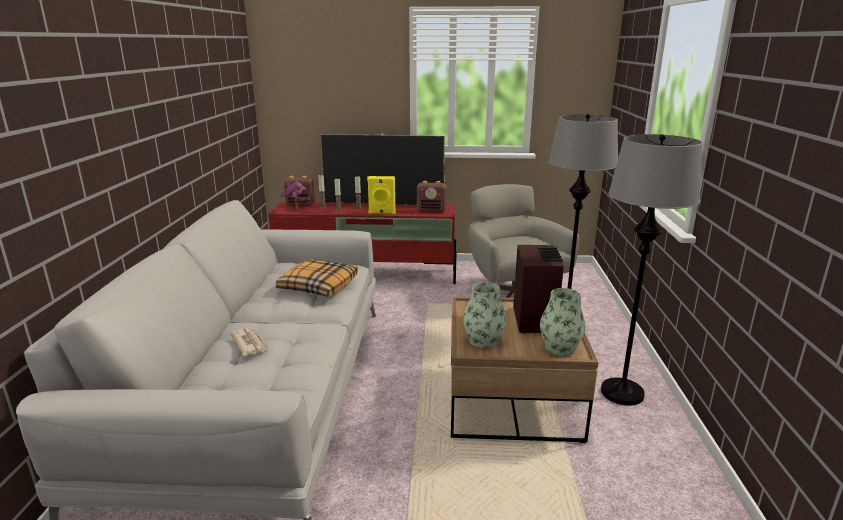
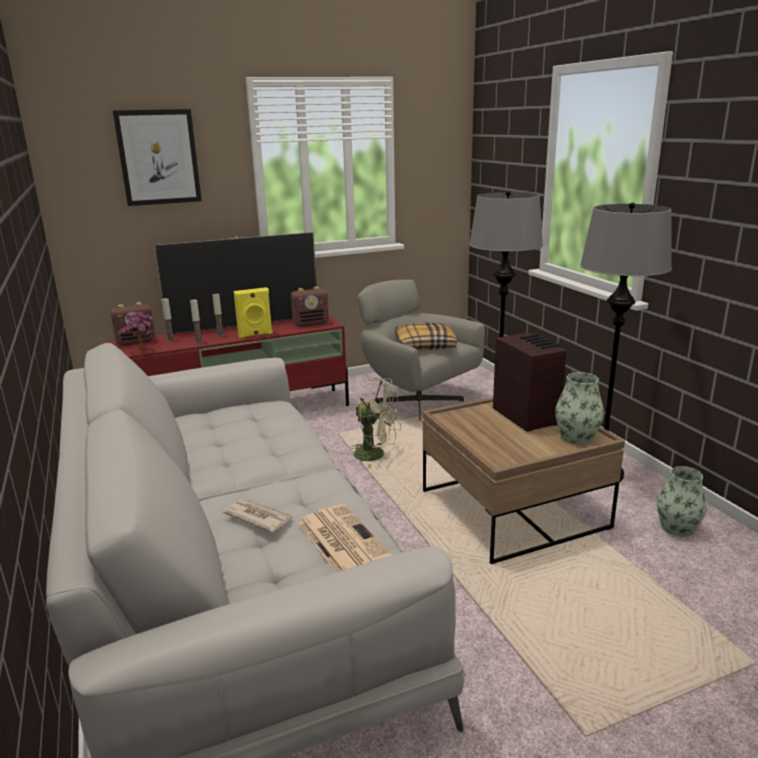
camera: 25 degrees left, 0 degrees up
(282, 374) = (341, 540): none -> newspaper
(318, 286) = (261, 433): pillow -> pillow (424, 345)
(337, 68) = (158, 157): none -> picture
(441, 327) = (376, 455): none -> green fan
(483, 340) = (502, 447): vase -> vase (677, 527)

